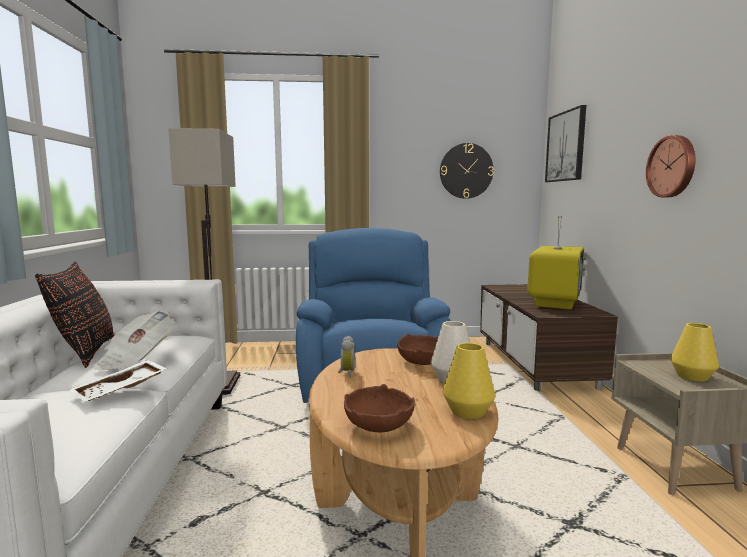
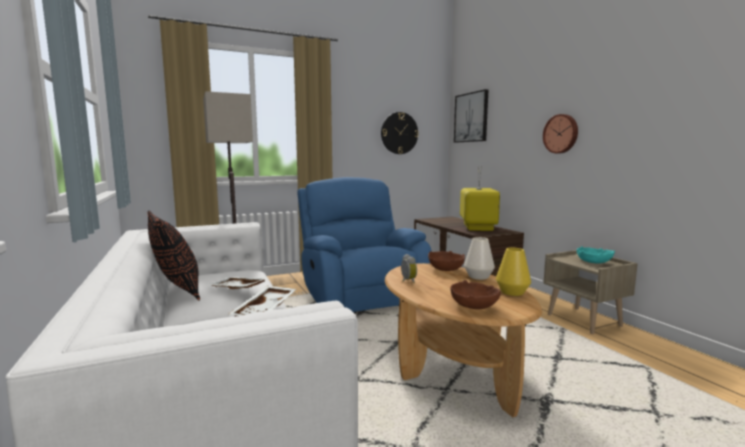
camera: 20 degrees left, 0 degrees up
(136, 359) = (237, 289): newspaper -> white tray
(692, 376) = (593, 262): yellow vase -> turquoise bowl

